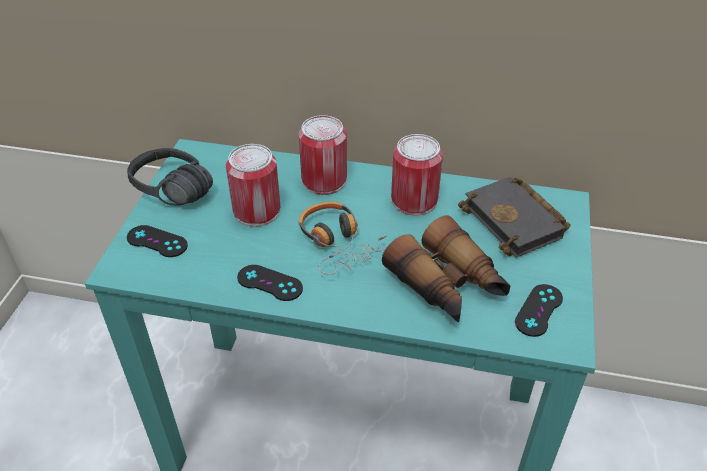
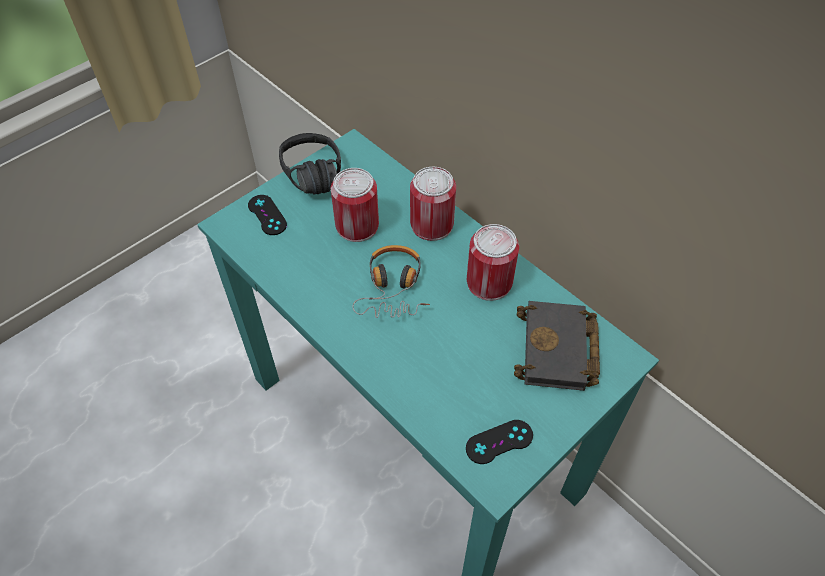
camera: 35 degrees right, 10 degrees up
(269, 283) = (315, 294): black game controller -> none
(448, 285) = (445, 375): binoculars -> none

